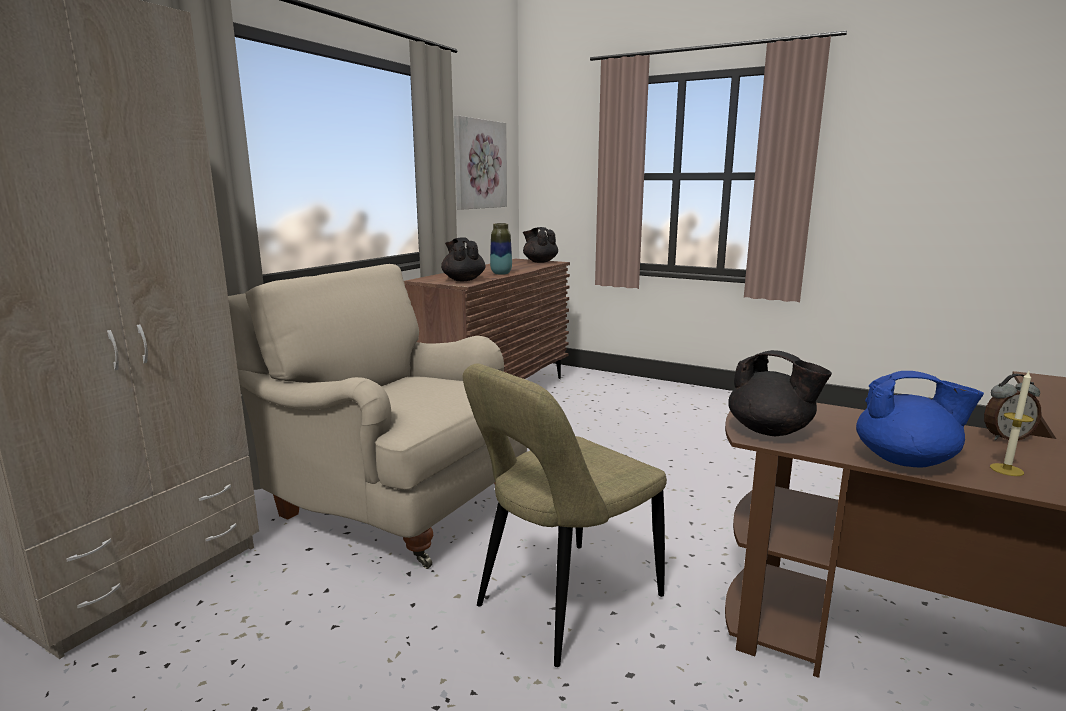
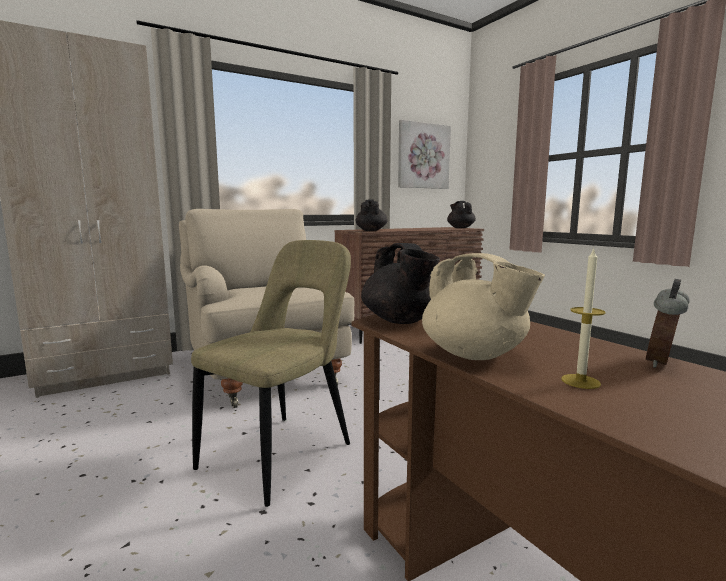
camera: 30 degrees right, 5 degrees down
(501, 273) = (408, 230): vase -> none
(563, 604) = (282, 453): beige chair -> beige chair turned 135 degrees clockwise
(906, 461) = (475, 355): blue teapot -> beige teapot
(1005, 437) = (662, 363): alarm clock -> alarm clock turned 105 degrees clockwise

